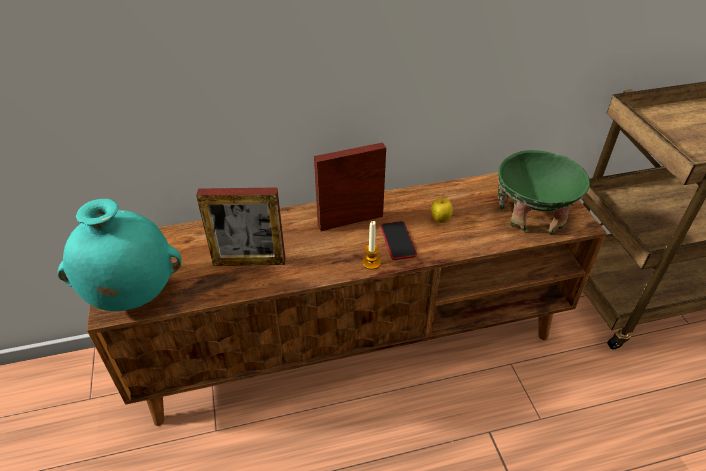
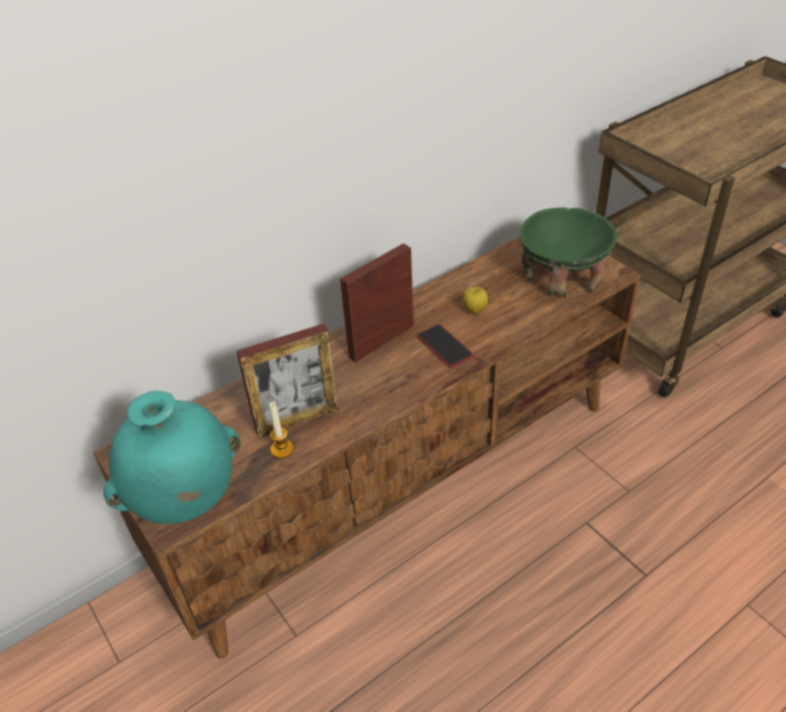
camera: 20 degrees left, 0 degrees up
(371, 262) = (430, 378): candle -> candle (282, 449)

